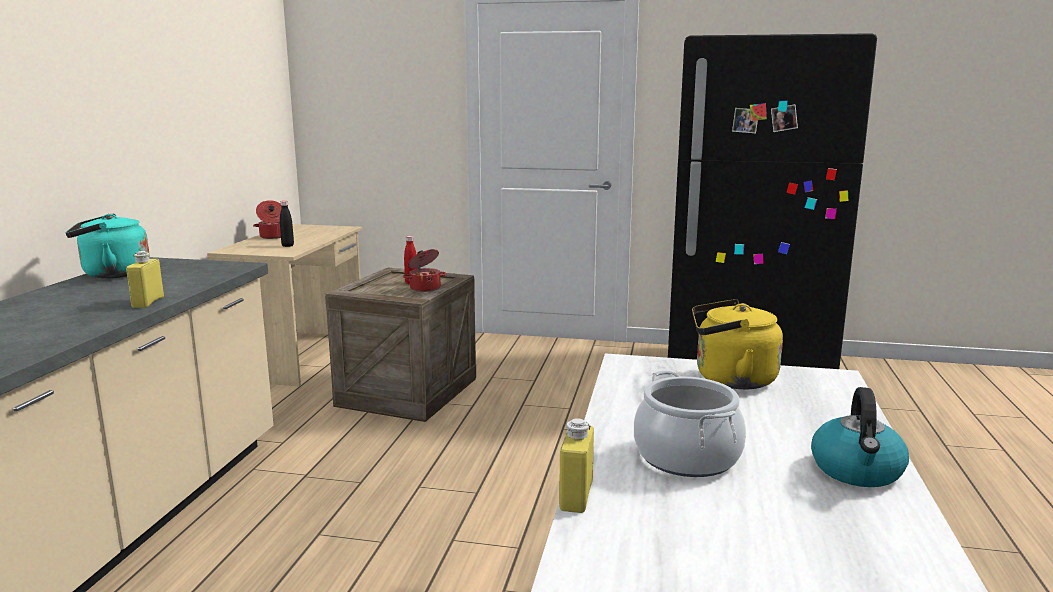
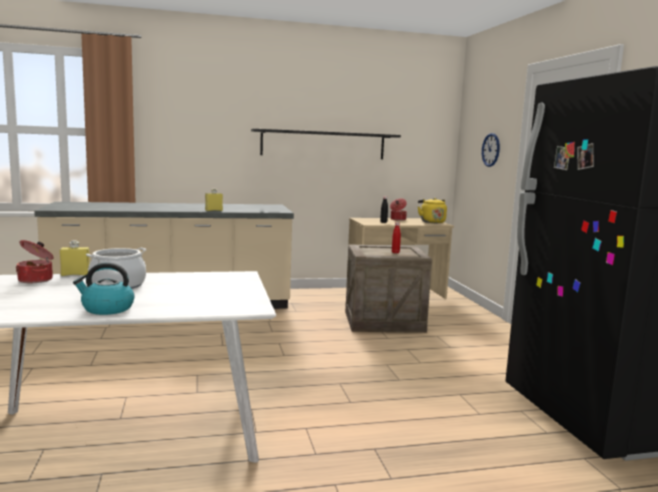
camera: 65 degrees right, 5 degrees down
(112, 274) = (249, 205): turquoise kettle -> none
(149, 119) = (323, 144): none -> black shelf
(394, 108) = (491, 150): none -> wall clock
(425, 288) = (386, 254): cooking pot -> cooking pot (36, 280)
(730, 379) = (230, 290): yellow kettle -> yellow kettle (431, 222)

